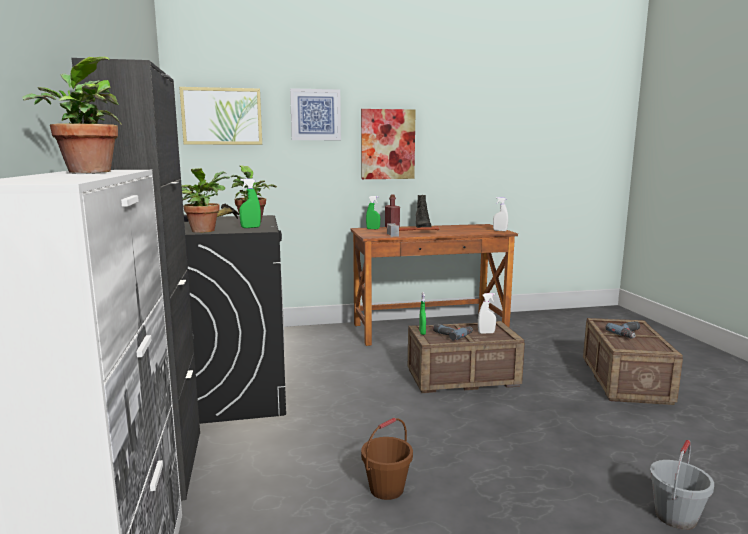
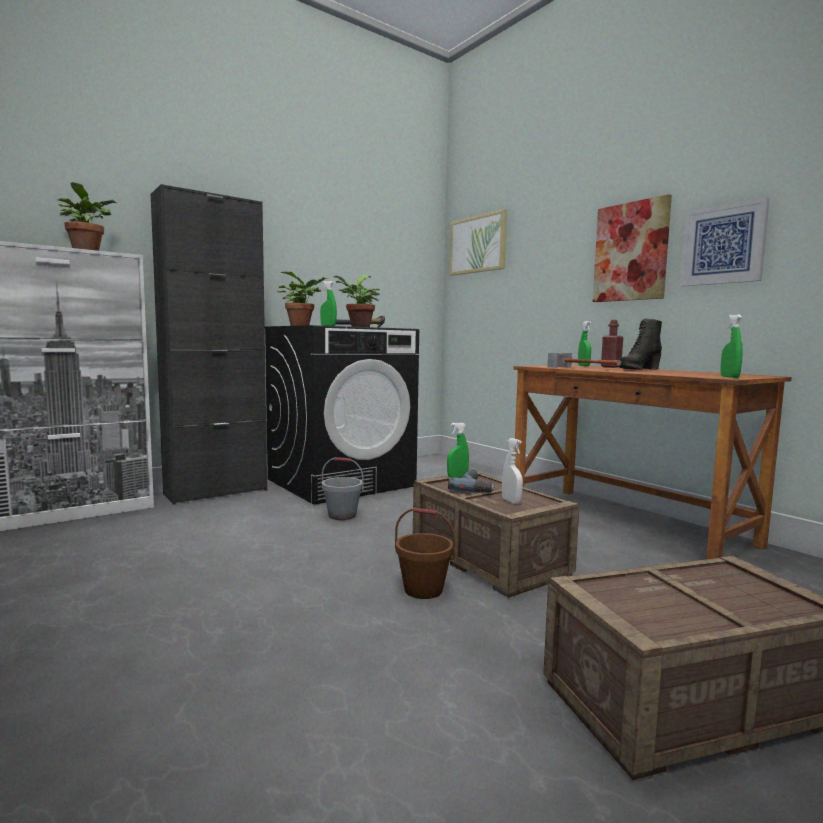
camera: 65 degrees right, 5 degrees down
(315, 115) = (552, 227): picture -> picture (723, 245)
(386, 489) = (196, 556): brown bucket -> brown bucket (423, 590)
(500, 231) = (729, 377): white spray bottle -> green spray bottle
(629, 333) = (703, 594): power drill -> none
(676, 517) = (144, 750): grey bucket -> grey bucket (342, 515)

